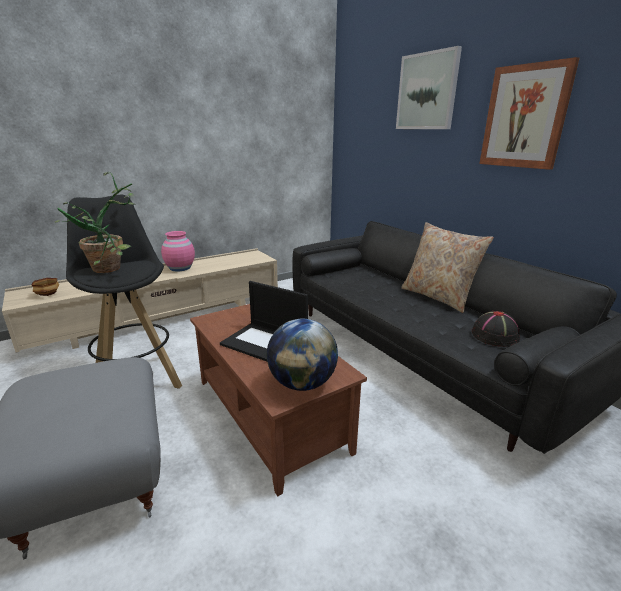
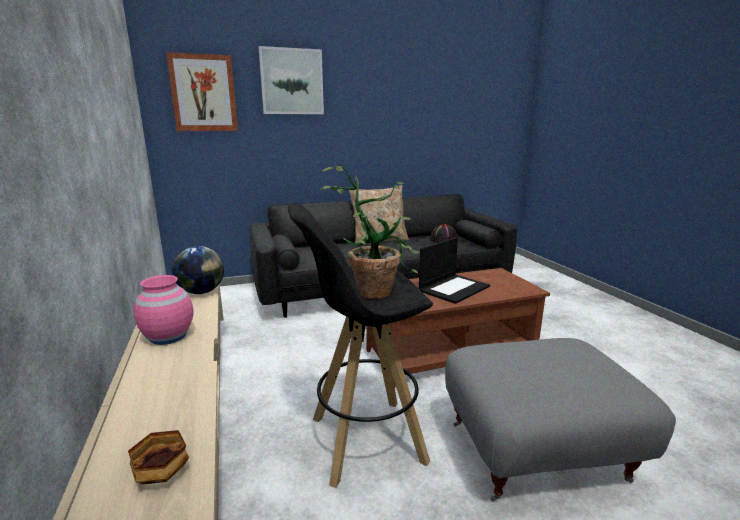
camera: 75 degrees left, 5 degrees down
(302, 383) = (512, 282): globe -> globe (201, 292)
(525, 117) = (380, 106): picture -> picture (203, 93)

